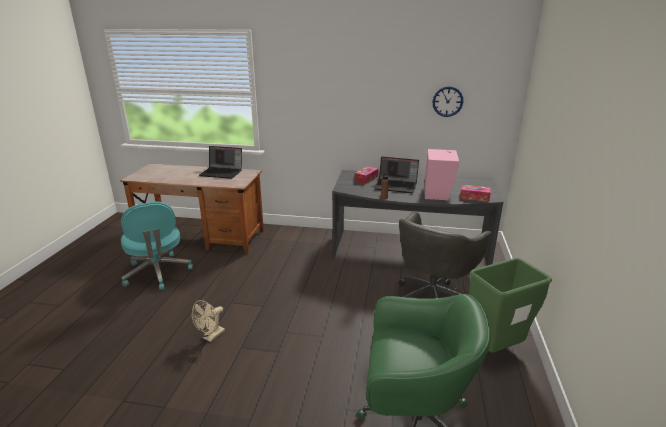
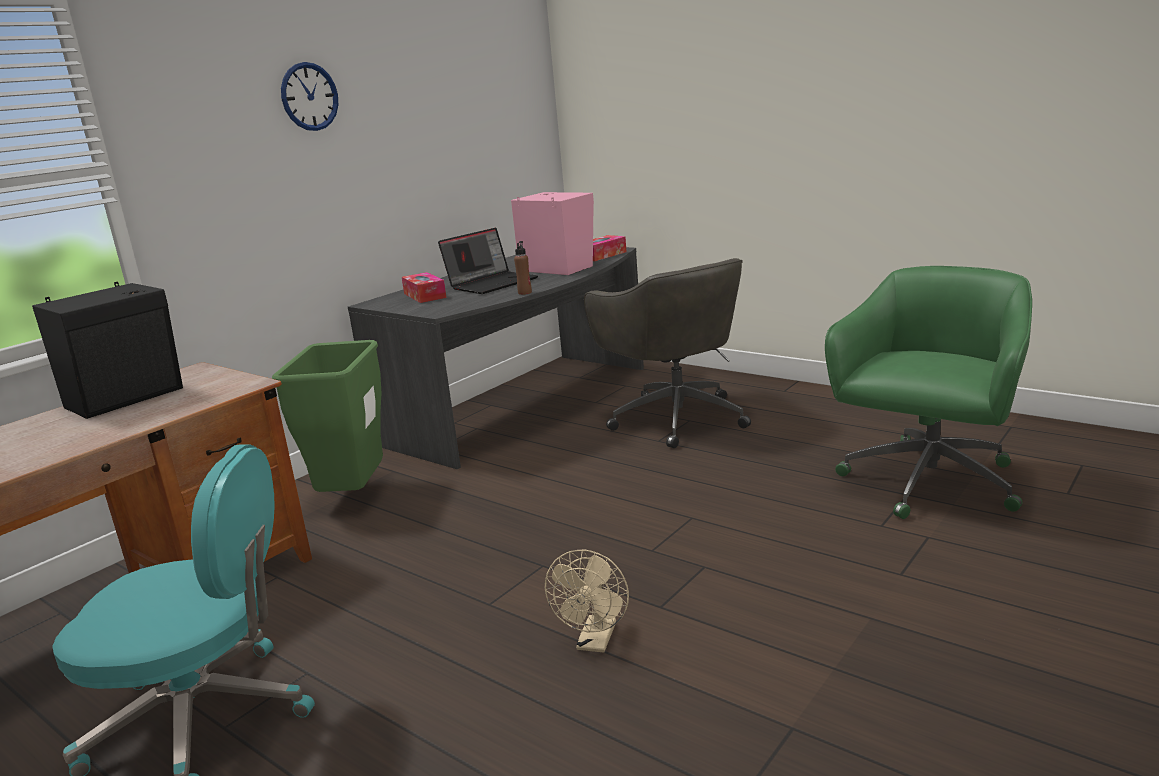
camera: 60 degrees left, 5 degrees down
(211, 337) = (595, 642): beige fan -> beige fan turned 45 degrees clockwise
(222, 173) = (128, 398): laptop -> black speaker
(447, 101) = (475, 123): wall clock -> wall clock (309, 96)
(496, 349) = (811, 404): green trash can -> green trash can (354, 495)

